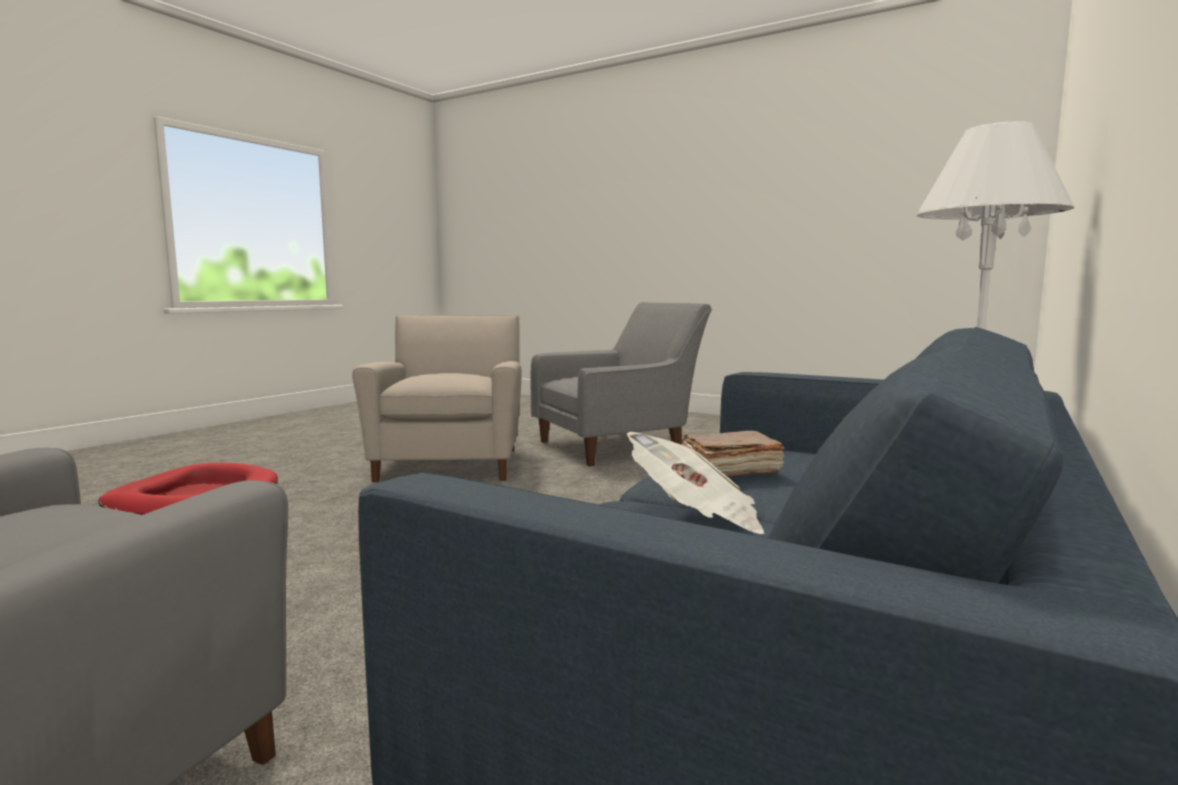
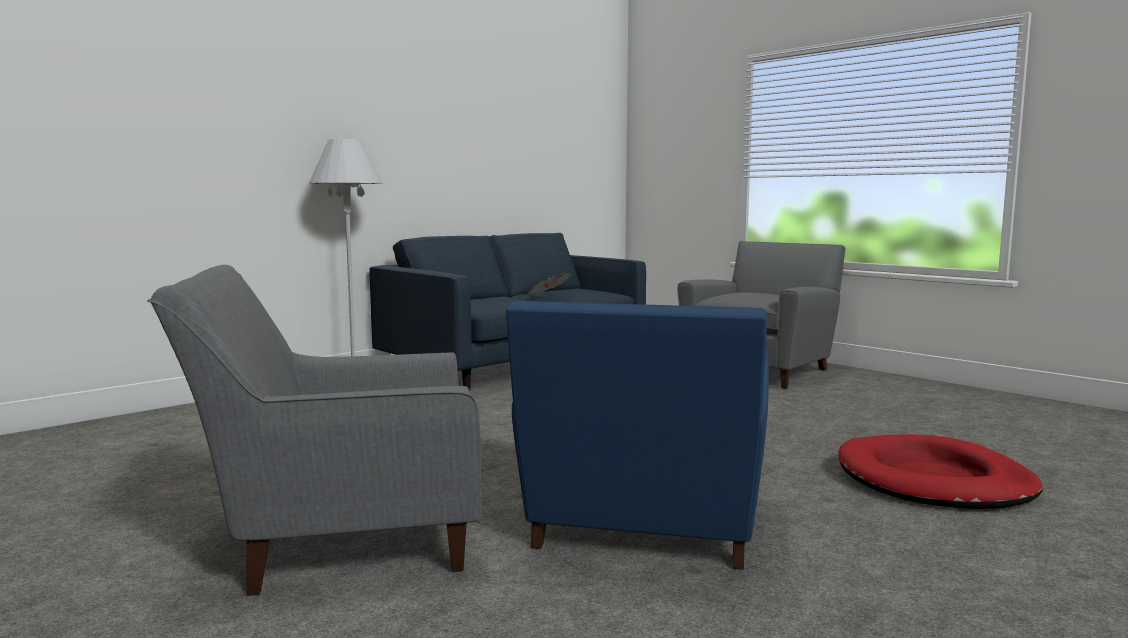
camera: 165 degrees left, 0 degrees up
(451, 461) = (644, 522): beige armchair -> blue armchair
(728, 471) = (508, 303): brown book -> none

